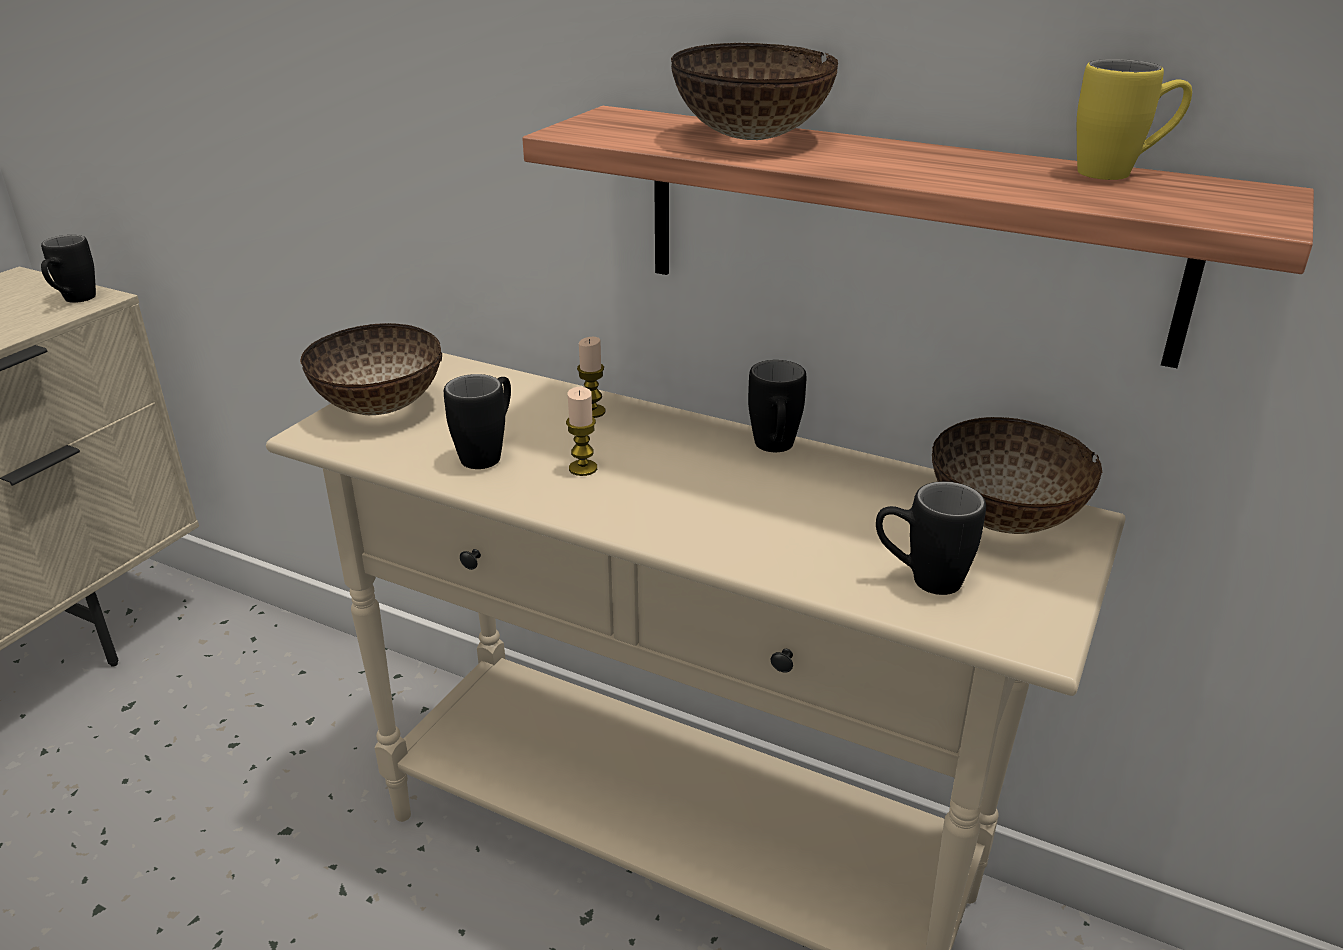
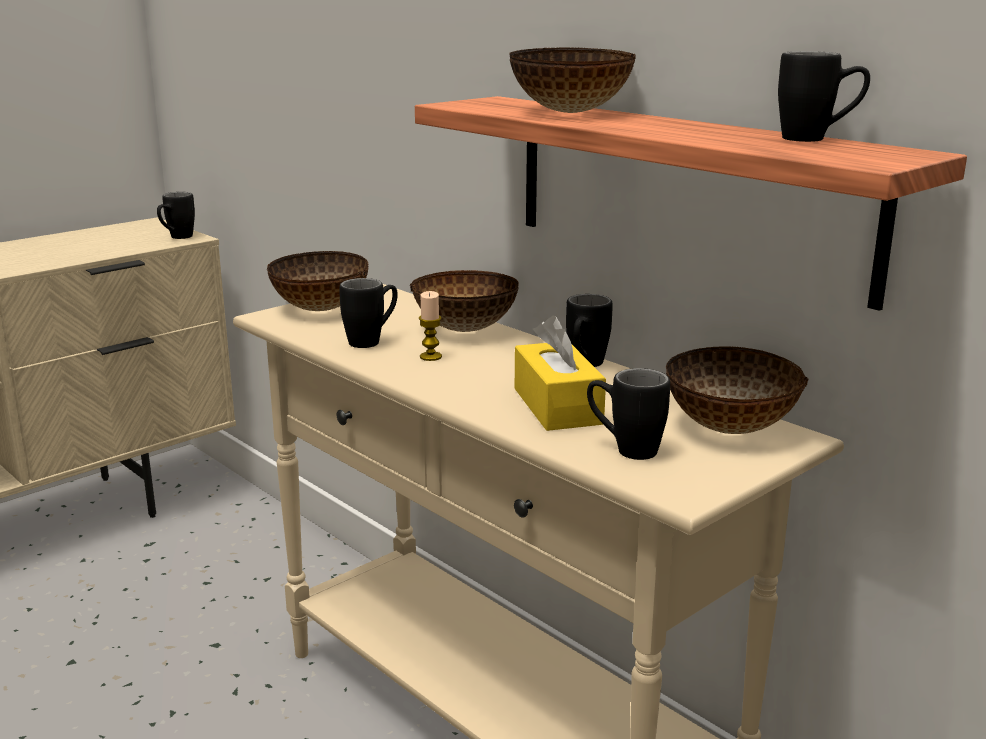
camera: 20 degrees right, 10 degrees down
(592, 412) = (466, 328): candle -> bowl
(794, 524) = (557, 406): none -> yellow tissue box
(1120, 173) = (817, 139): yellow mug -> black mug

